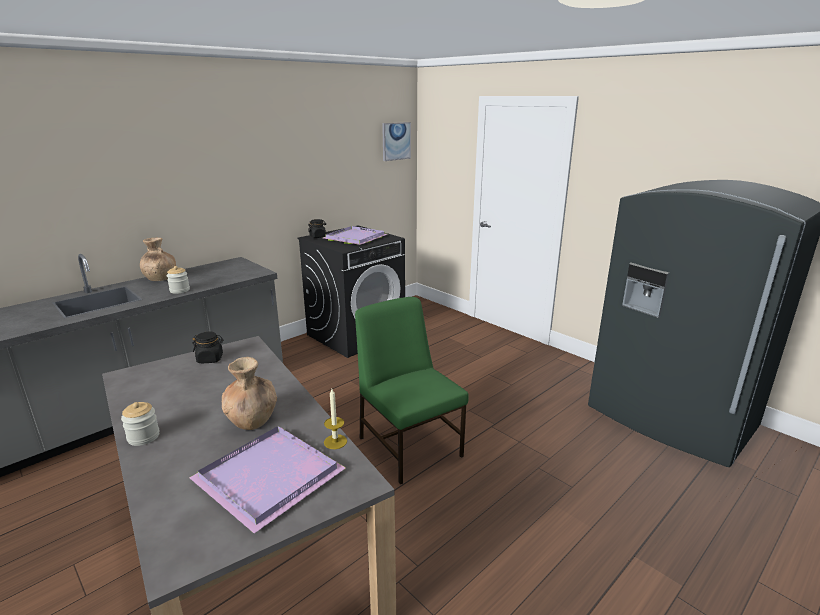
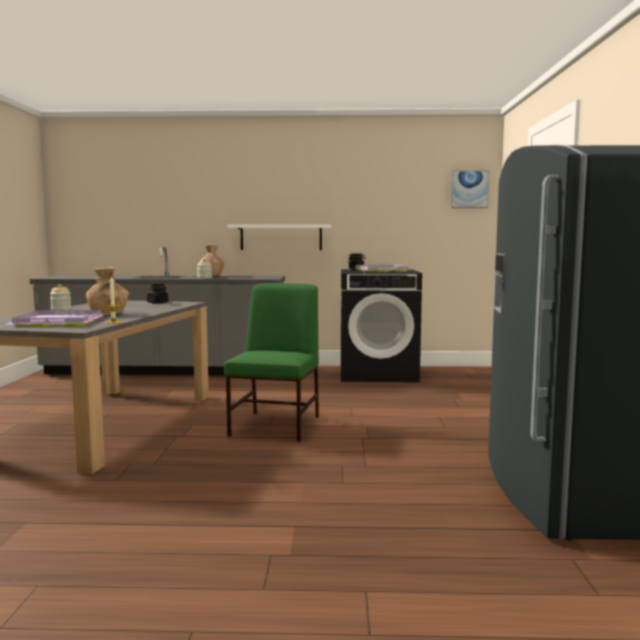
camera: 45 degrees right, 15 degrees down
(230, 213) = (281, 237): none -> white shelf

